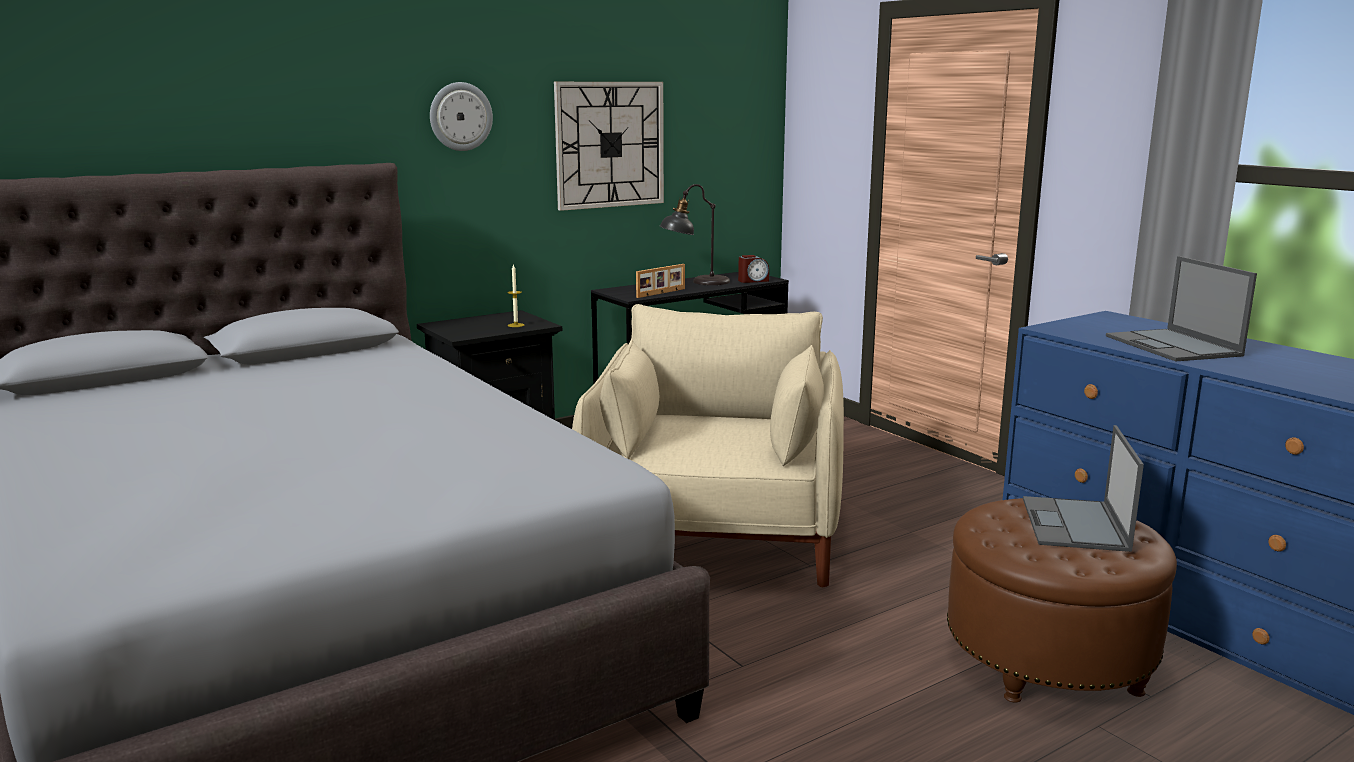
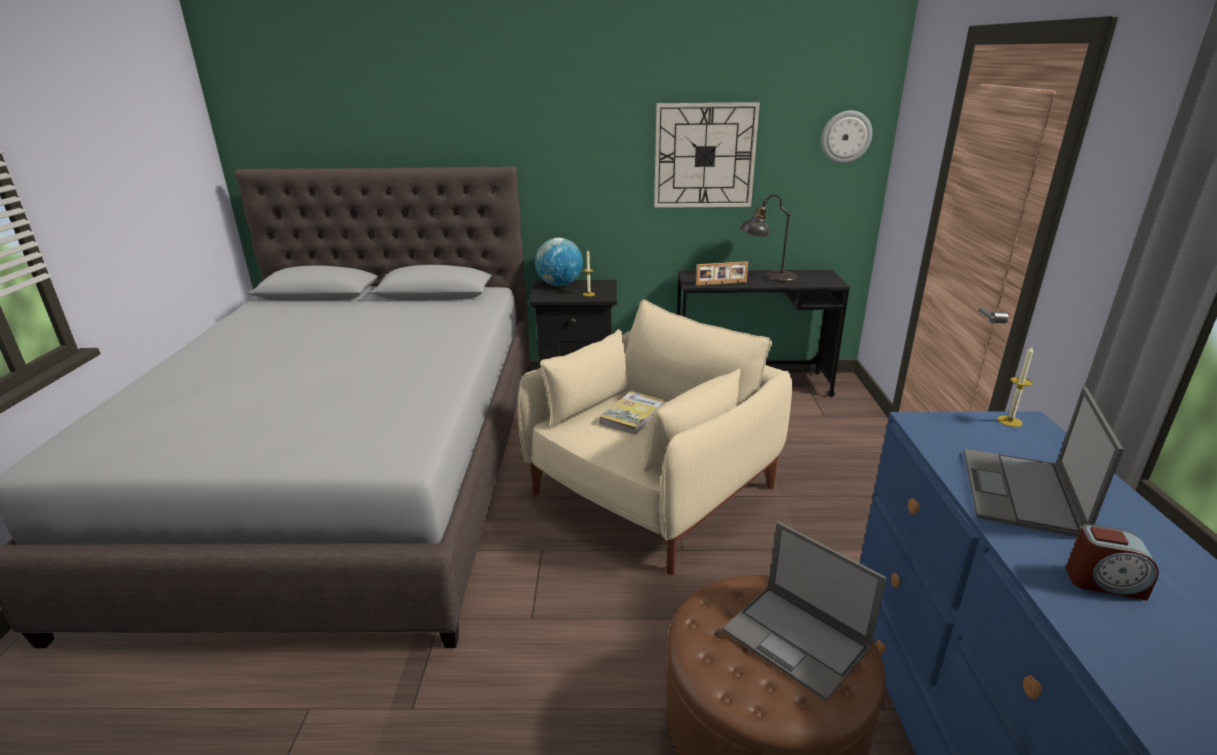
camera: 35 degrees right, 10 degrees up
(459, 323) = (559, 284): none -> globe
(460, 116) = (576, 131): wall clock -> wall clock (846, 137)
(699, 430) = (633, 415): none -> book
(753, 281) = (816, 282): alarm clock -> alarm clock (1104, 582)
(1075, 525) = (797, 639): laptop -> laptop turned 90 degrees counterclockwise
(1099, 318) = (1009, 421): none -> candle

